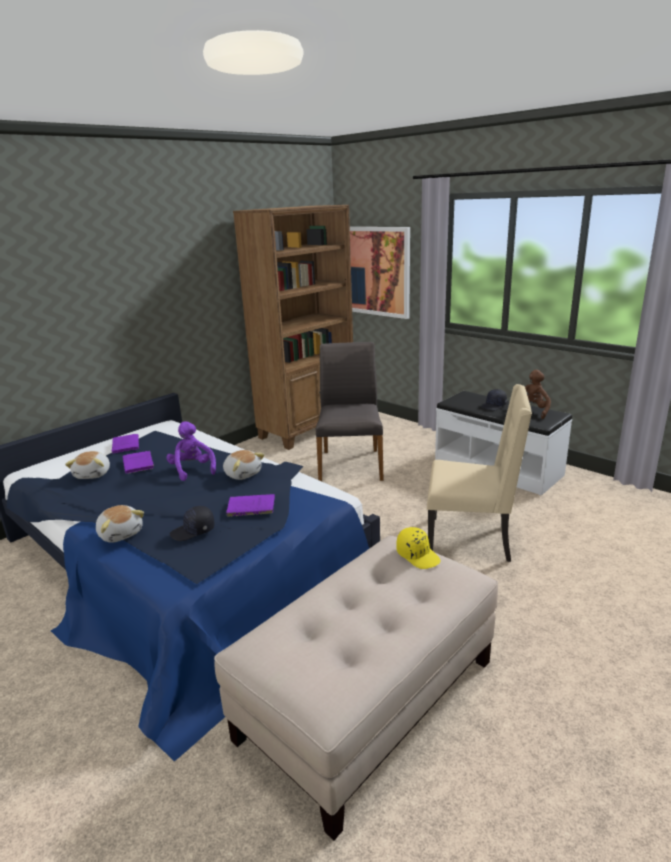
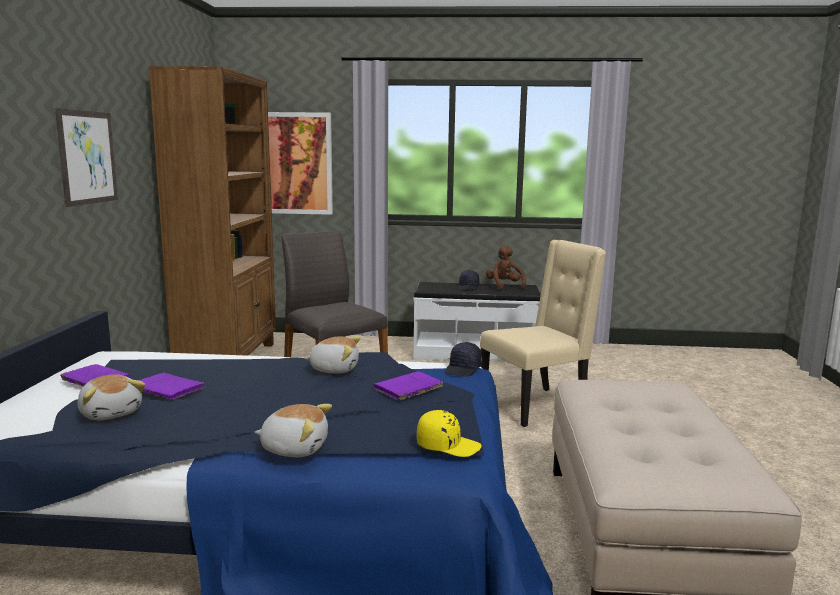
camera: 40 degrees left, 10 degrees down
(168, 289) = (87, 157): none -> picture
(192, 470) = (260, 379): purple plush toy -> none
(193, 531) = (389, 420): black cap -> black cap (463, 369)
(418, 555) = (617, 382): yellow cap -> yellow cap (447, 446)

